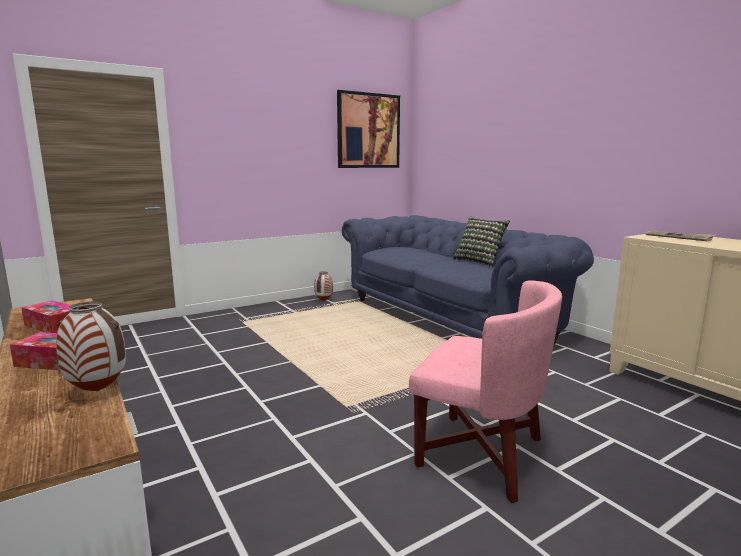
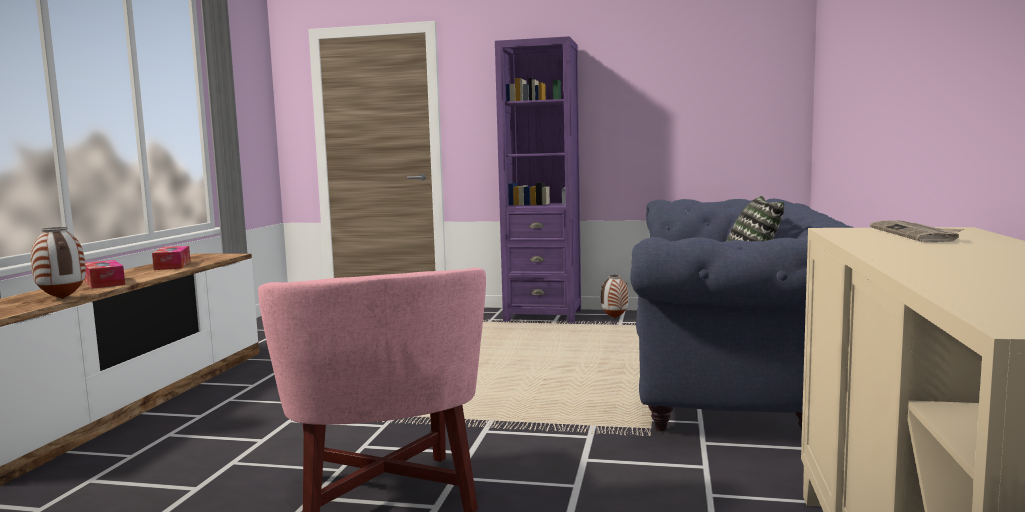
camera: 45 degrees right, 5 degrees down
(275, 308) = (543, 315): none -> purple bookcase
(368, 131) = (721, 66): picture -> none

